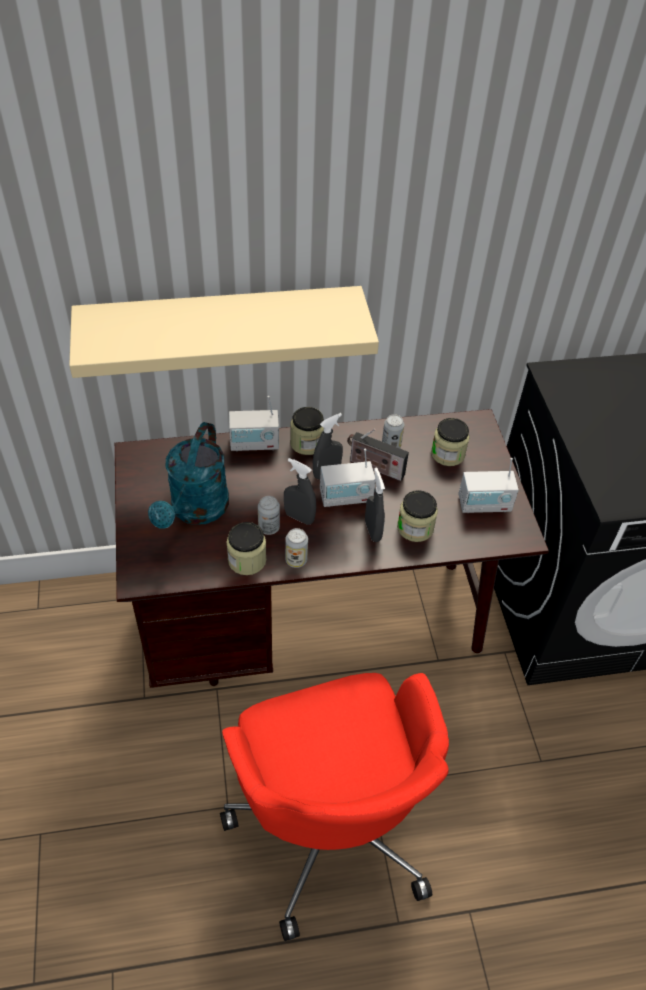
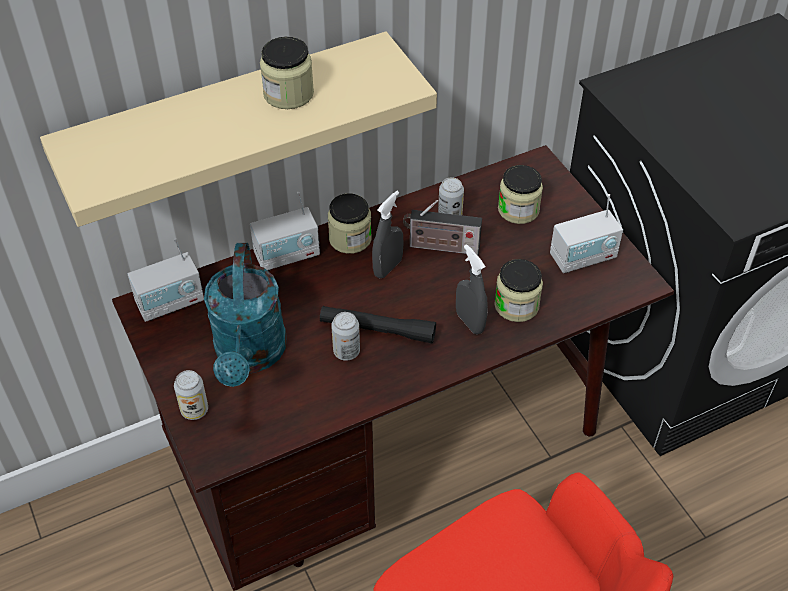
camera: 15 degrees left, 0 degrees up
(247, 560) = (336, 397): jar -> jar (288, 94)
(296, 560) = (395, 381): can -> can (194, 410)
(299, 517) = (377, 329): grey spray bottle -> black flashlight
(346, 497) = (422, 291): radio -> radio (170, 303)

